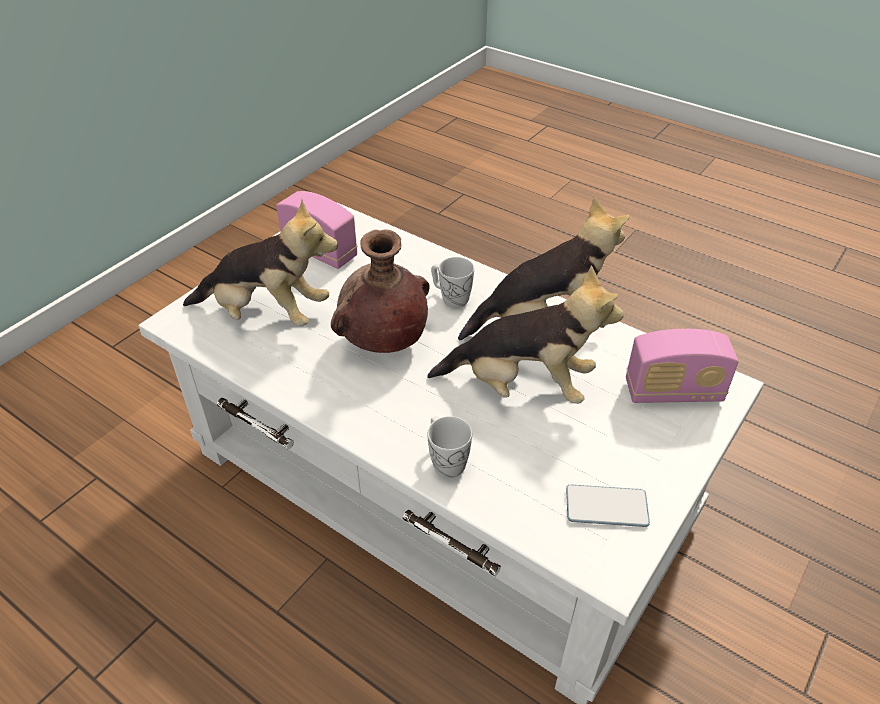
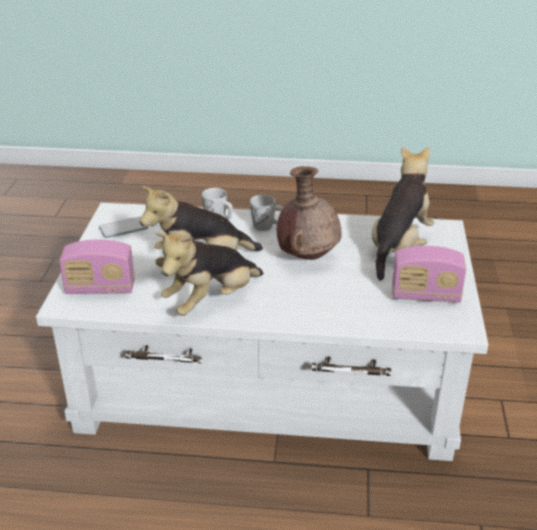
camera: 150 degrees right, 10 degrees down
(267, 314) = (399, 247): plush toy -> plush toy turned 135 degrees clockwise
(450, 297) = (292, 296): white mug -> white mug (267, 226)
(673, 392) = (100, 289): radio -> radio turned 150 degrees counterclockwise

